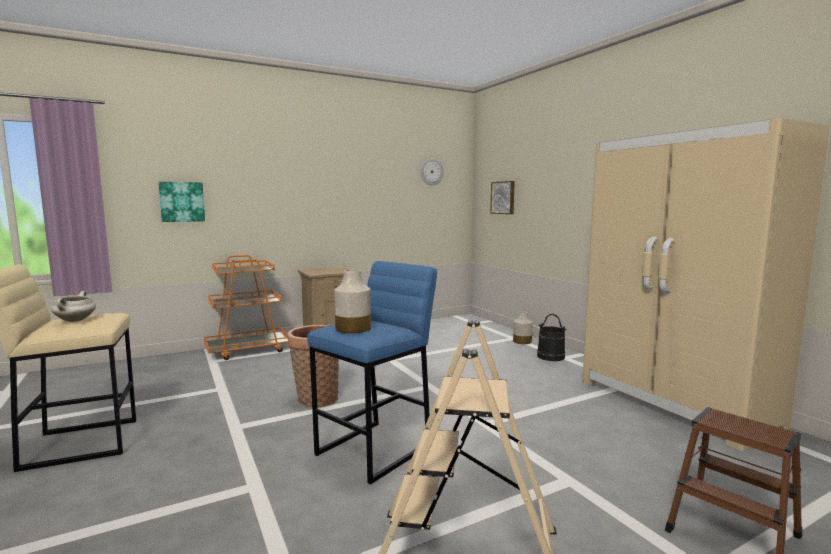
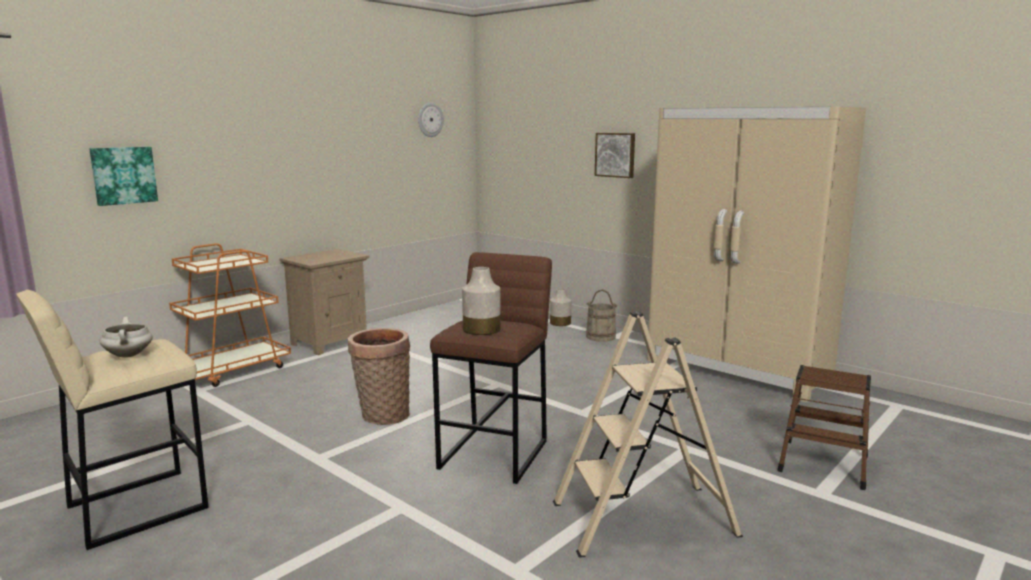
camera: 20 degrees left, 5 degrees up
(375, 449) = (494, 453): blue stool -> brown stool
(503, 197) = (522, 153): picture -> picture (615, 155)
(551, 356) = (600, 336): black bucket -> beige bucket

